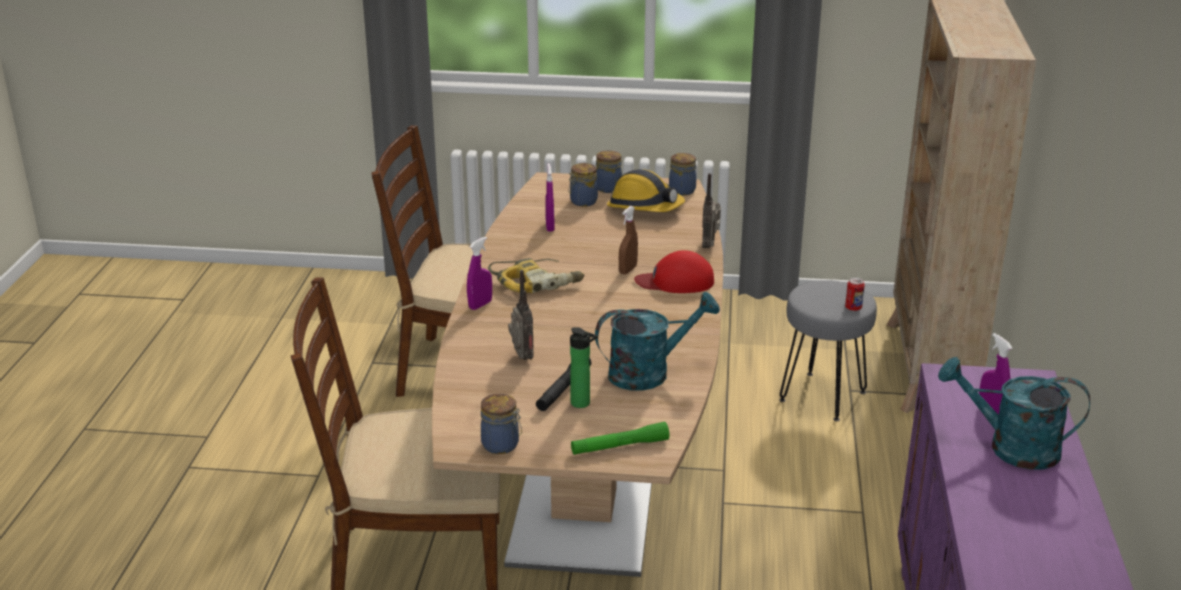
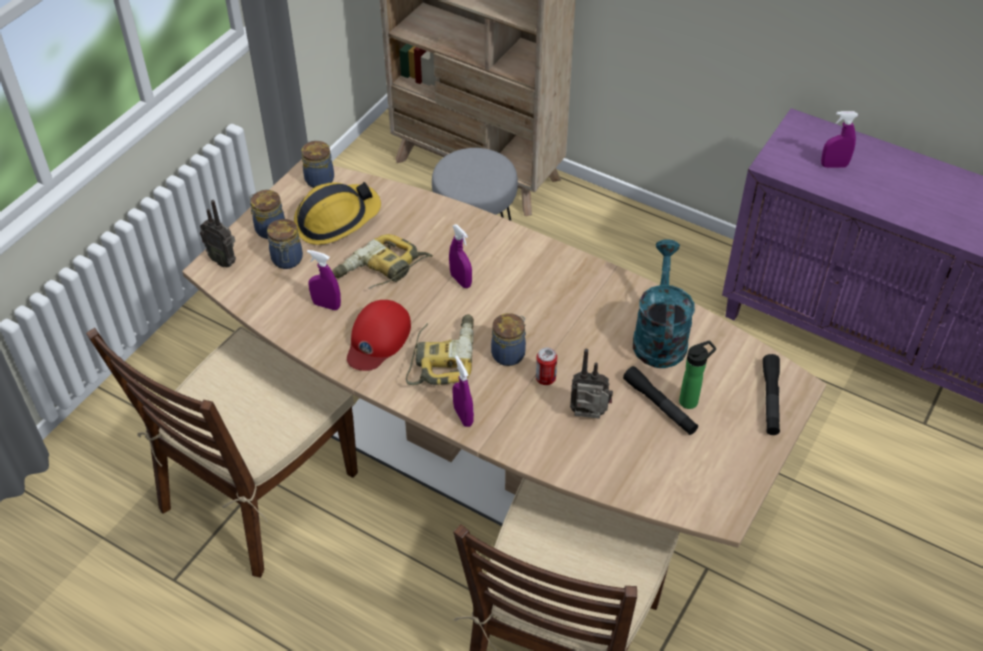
camera: 65 degrees left, 20 degrees up
(502, 445) = (735, 482): jar -> jar (509, 354)
(606, 237) = (381, 271): none -> power drill
(619, 446) = (770, 399): green flashlight -> black flashlight
(628, 270) = (461, 280): brown spray bottle -> purple spray bottle
(675, 281) = (505, 256): red cap -> red cap (377, 339)
(710, 246) = (450, 206): radio -> radio (224, 260)
(853, 308) = (501, 168): can -> can (545, 378)
(1011, 448) = (884, 178): turquoise watering can -> none

